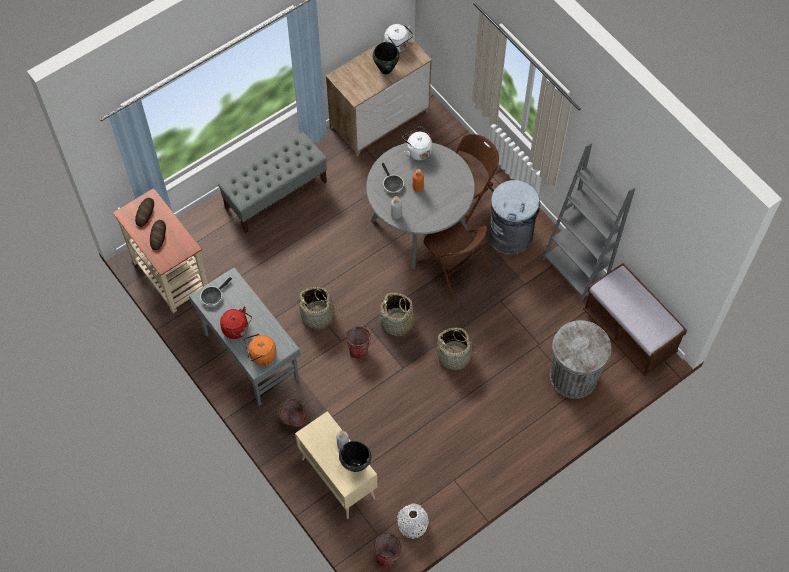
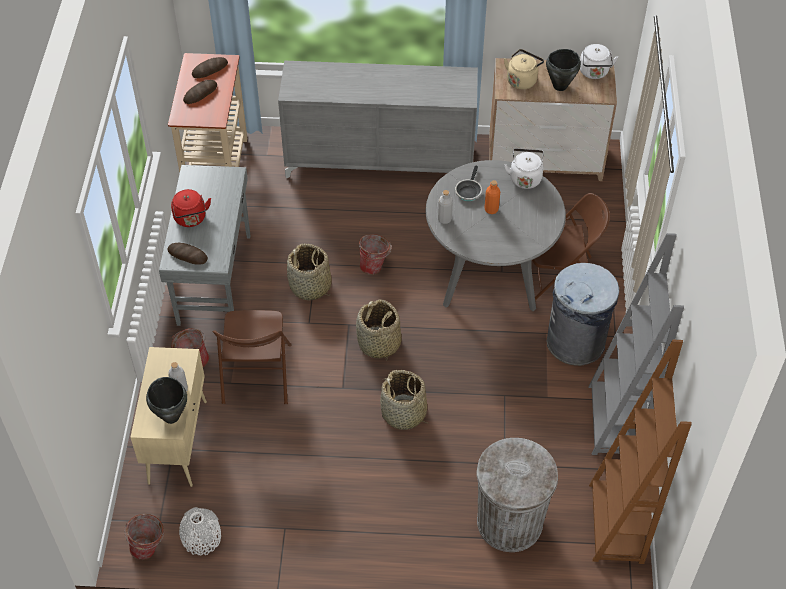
camera: 40 degrees right, 10 degrees down
(213, 296) = (201, 178): frying pan -> none
(261, 355) = (187, 255): orange kettle -> bread
(276, 194) = (380, 161): grey bench -> grey dresser
(358, 81) = (522, 80): none -> beige kettle
(359, 348) = (319, 341): bucket -> bucket (374, 266)
(452, 267) = (485, 332): brown chair -> brown chair (256, 374)
(629, 332) = (616, 523): brown bench -> brown bookcase

